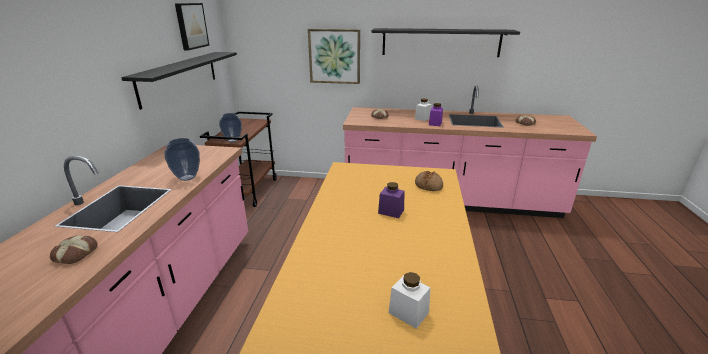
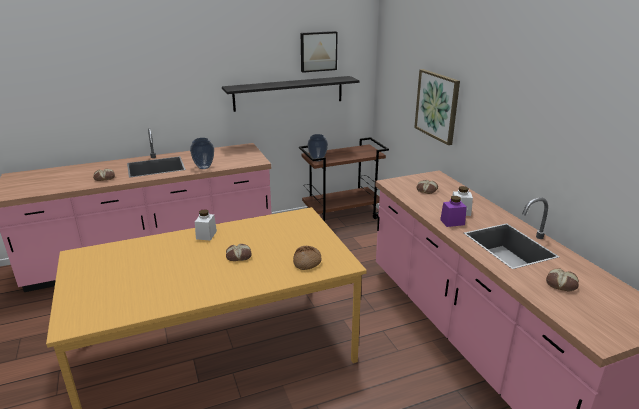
camera: 60 degrees right, 0 degrees up
(391, 211) = (239, 255): purple jar -> bread
(408, 312) = (108, 292): white jar -> white jar (206, 235)
(440, 42) = (531, 121): black shelf -> none

